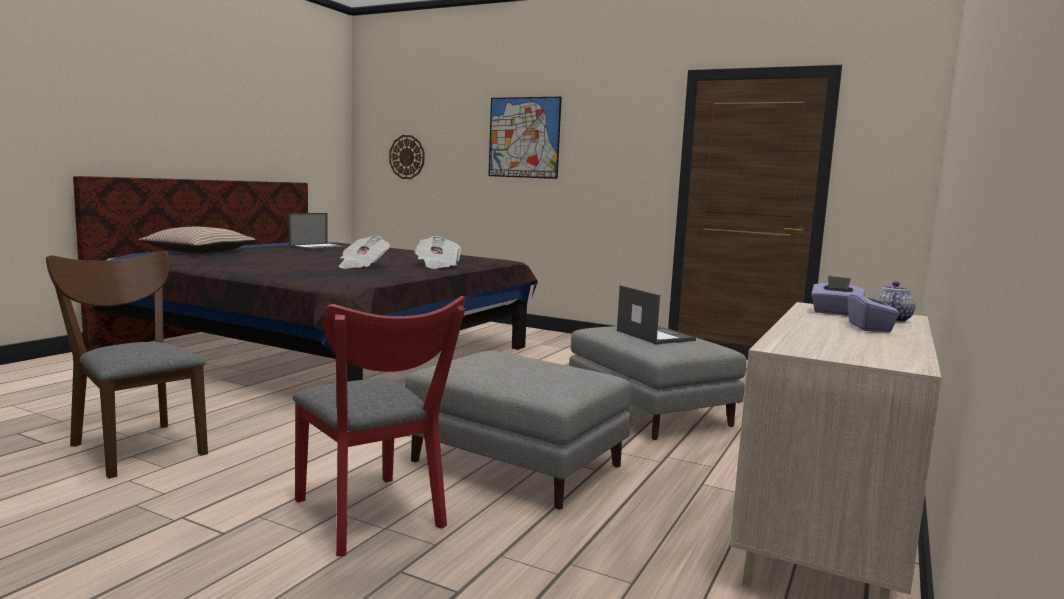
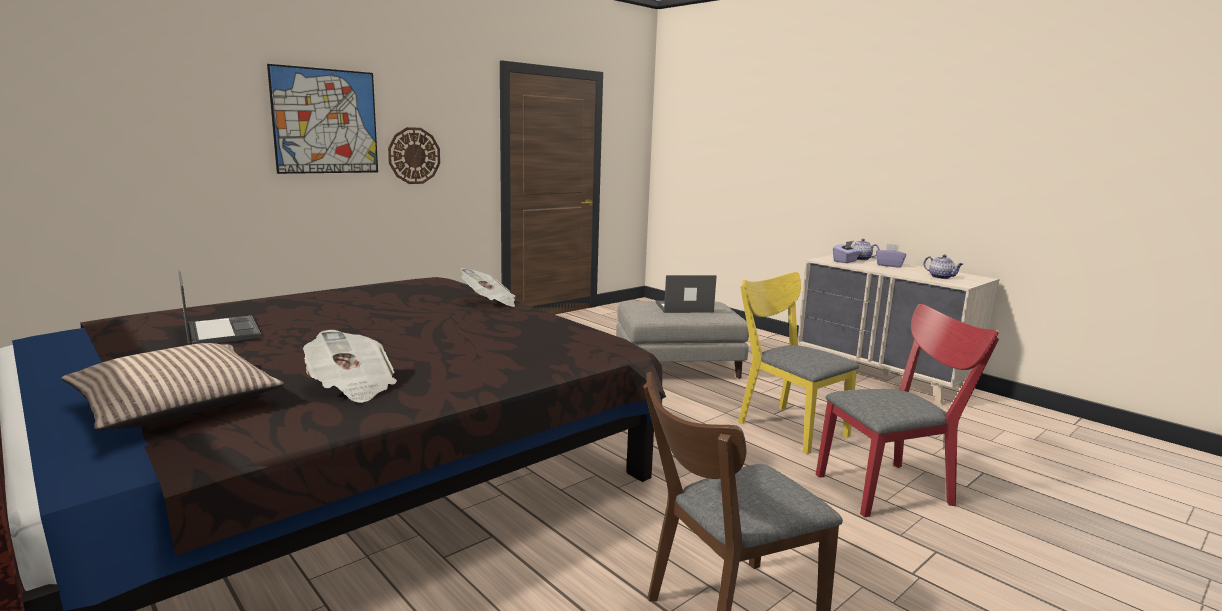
camera: 70 degrees left, 5 degrees up
(362, 266) = (482, 327): newspaper -> newspaper (352, 387)
(407, 157) = (99, 149): wall clock -> wall clock (414, 155)
(518, 465) = (786, 426): grey ottoman -> yellow chair
(825, 343) = (941, 277): none -> teapot

